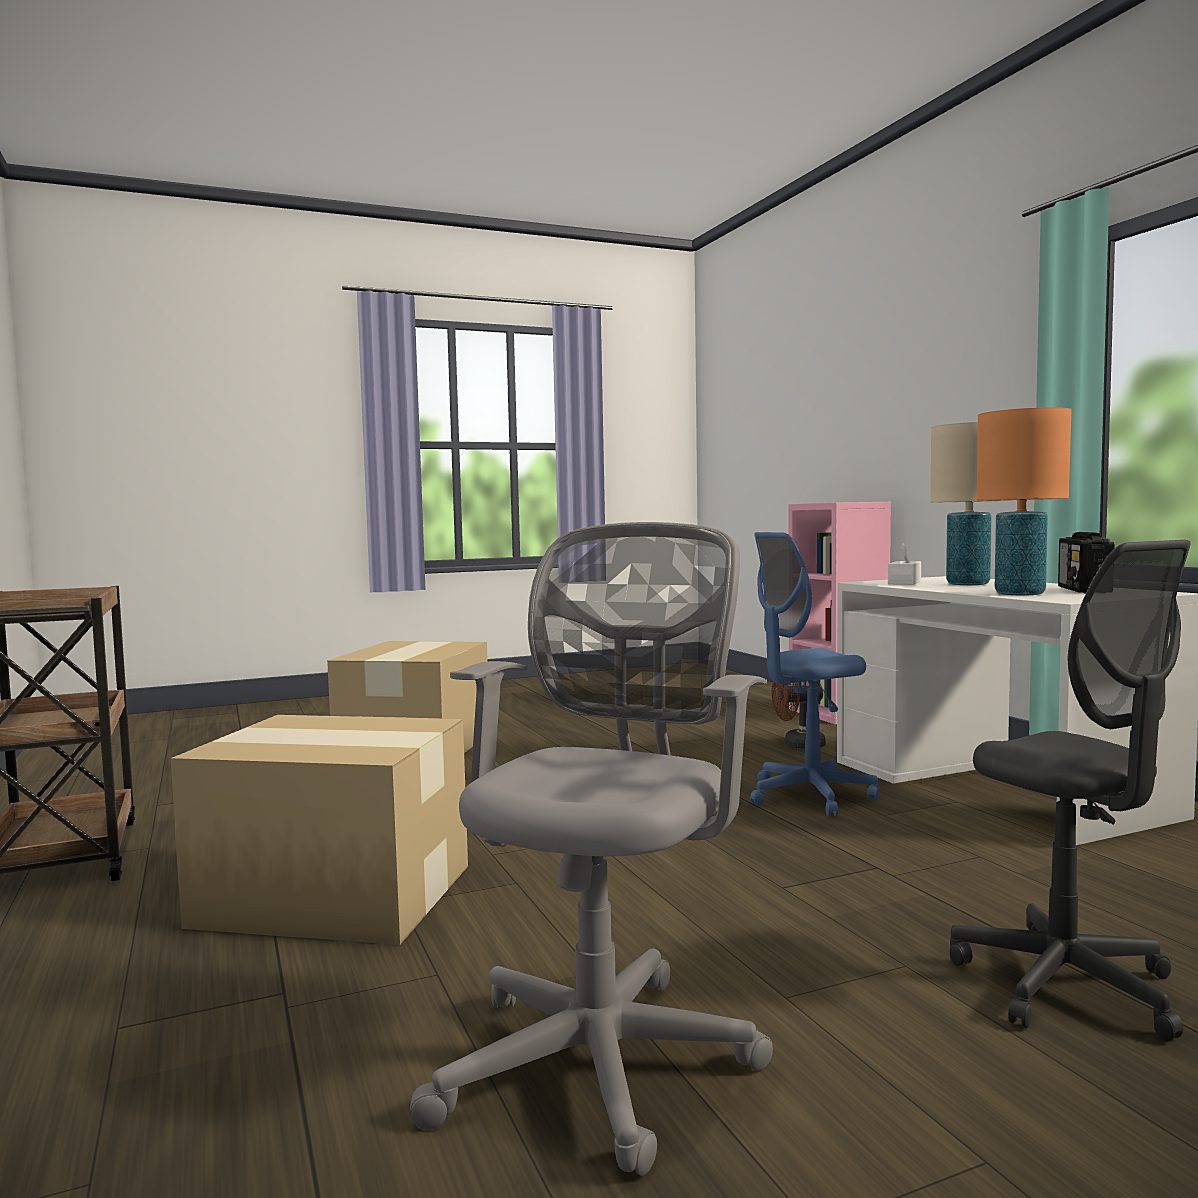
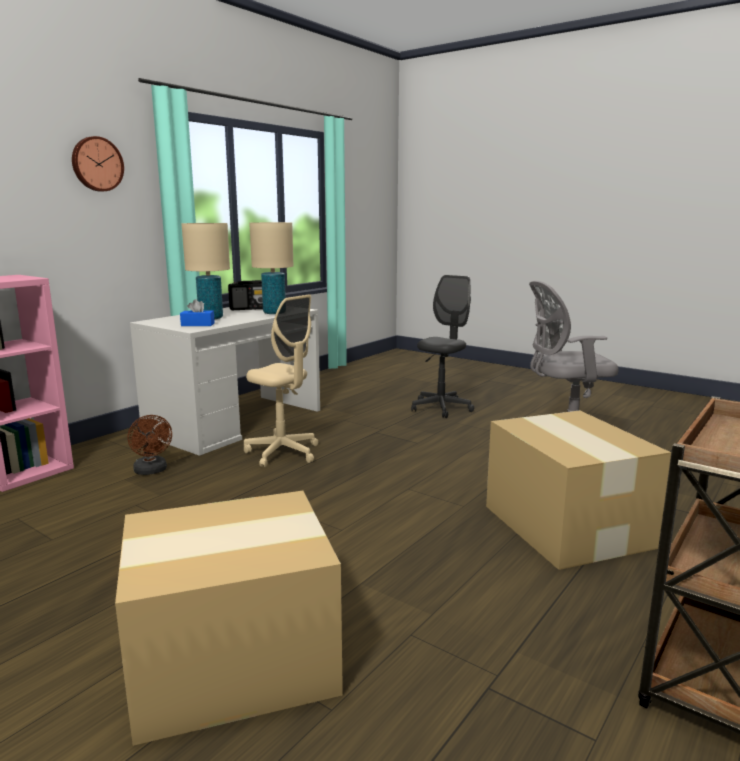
camera: 120 degrees left, 10 degrees up
(809, 796) = (283, 453): blue office chair -> beige office chair
(904, 582) = (198, 324): white tissue box -> blue tissue box
(987, 355) = (96, 164): none -> wall clock
(1019, 594) = (274, 313): orange table lamp -> beige table lamp

